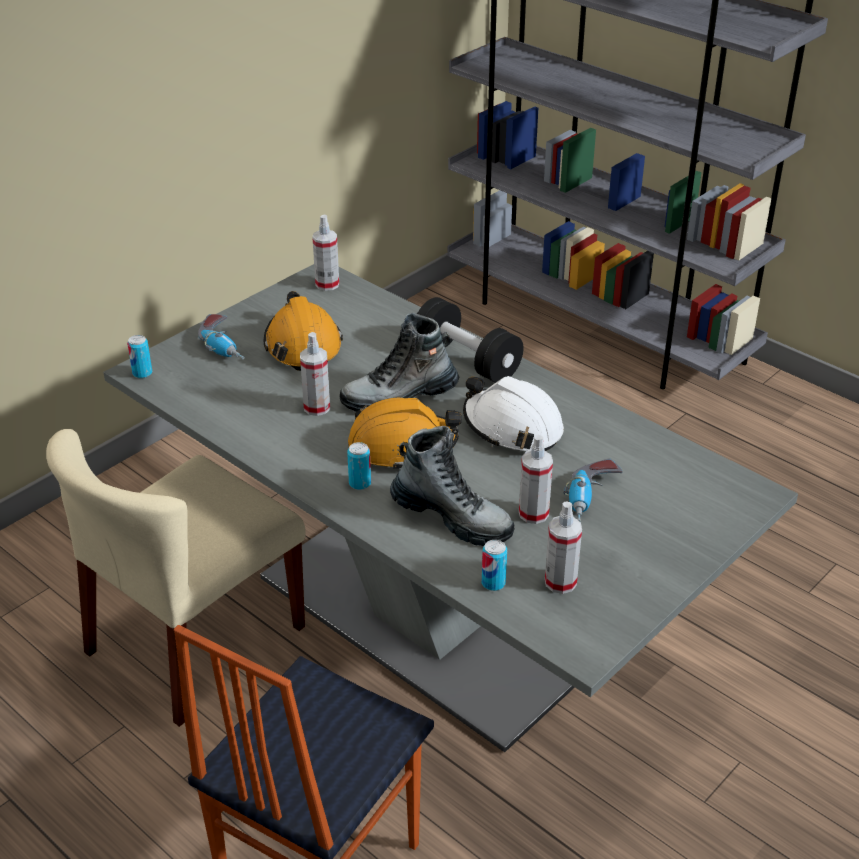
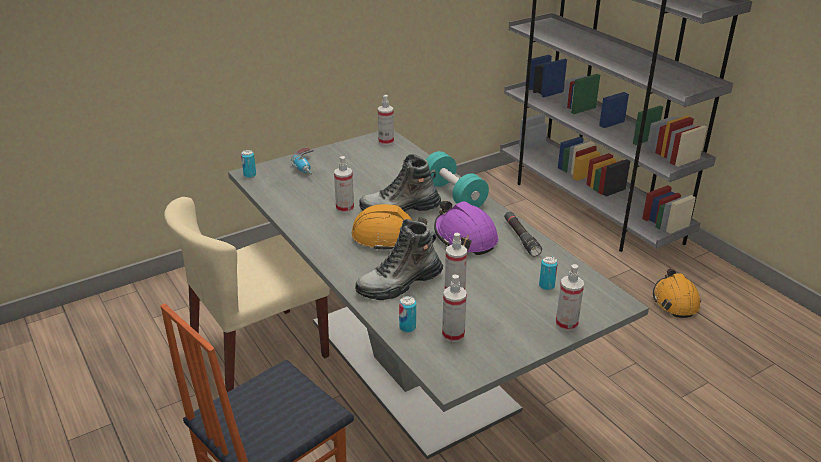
camera: 15 degrees right, 5 degrees down
(302, 345) = (354, 172): orange hard hat -> orange hard hat (675, 301)
(360, 483) = (350, 255): can -> can (546, 286)
(452, 517) = (399, 284): boot -> boot turned 105 degrees clockwise
(467, 360) = (454, 195): black dumbbell -> turquoise dumbbell
(512, 427) = (465, 237): white hard hat -> purple hard hat
(590, 415) = (521, 238): none -> black flashlight
(591, 499) = (498, 288): power drill -> none
(703, 537) = (566, 324): none -> spray bottle

